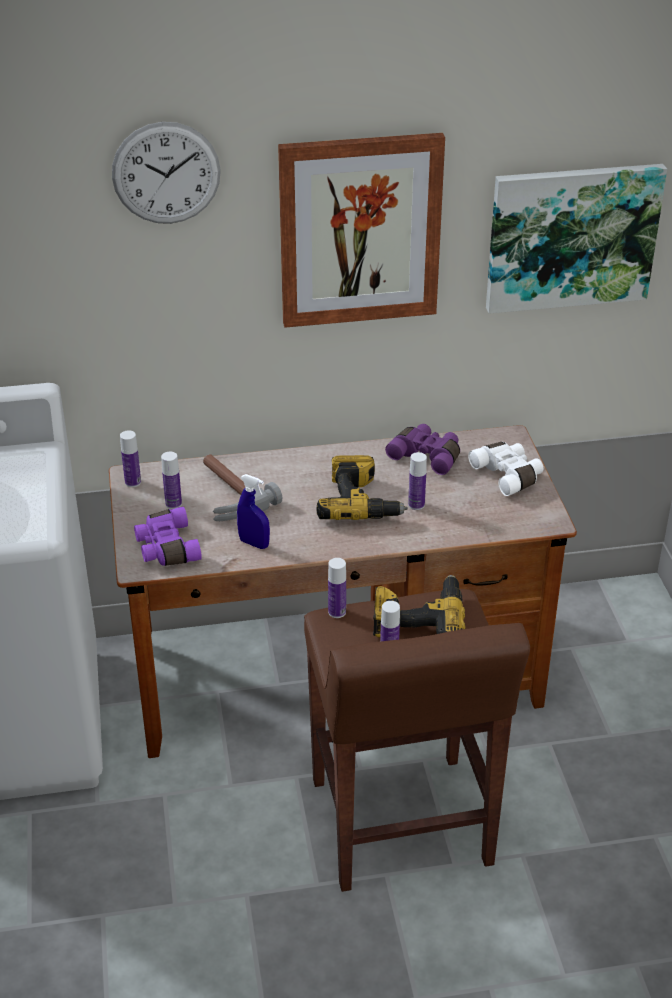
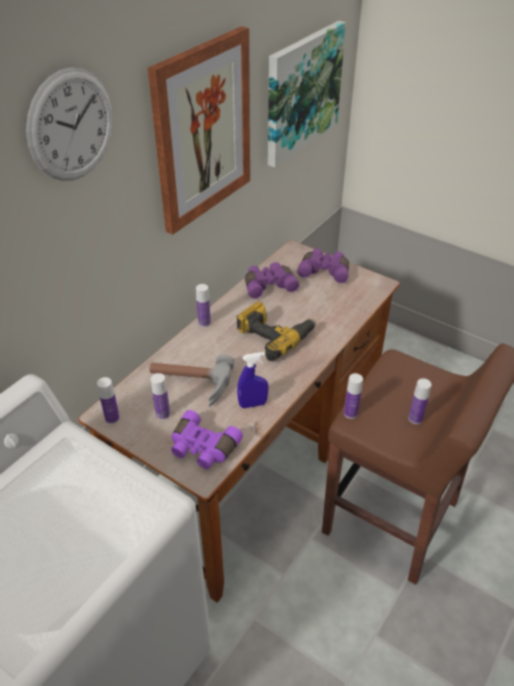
camera: 45 degrees left, 5 degrees up
(416, 505) = (305, 317): bottle -> bottle (204, 323)
(418, 619) = (396, 385): power drill -> none
(508, 475) = (324, 271): white binoculars -> purple binoculars

